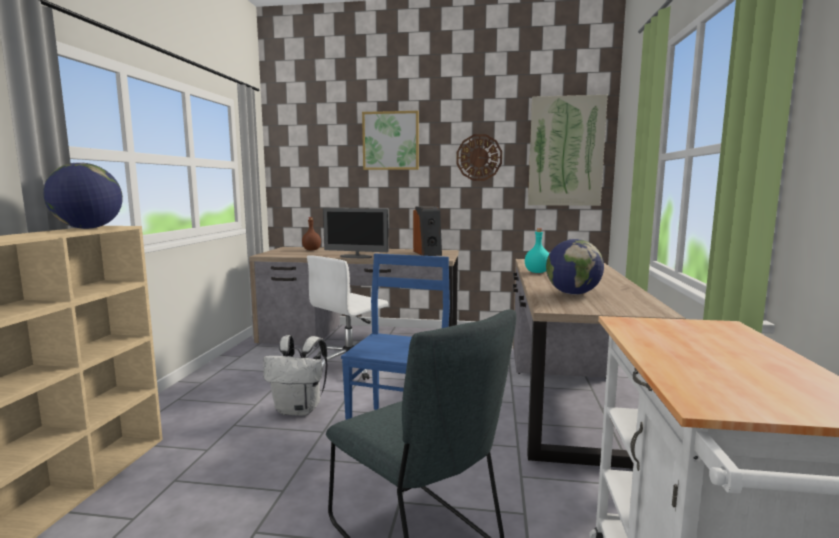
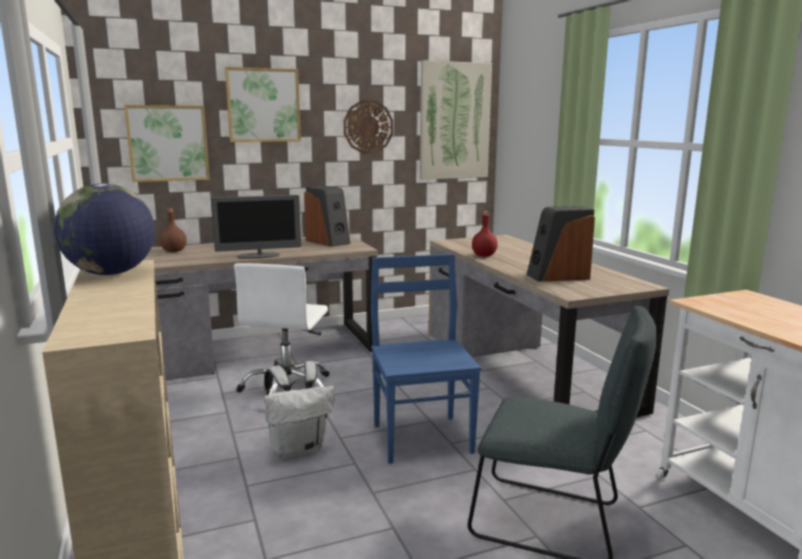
camera: 30 degrees left, 5 degrees up
(320, 170) = (168, 143): none -> picture
(537, 272) = (484, 256): turquoise bottle -> red bottle
(573, 293) = (558, 276): globe -> speaker

